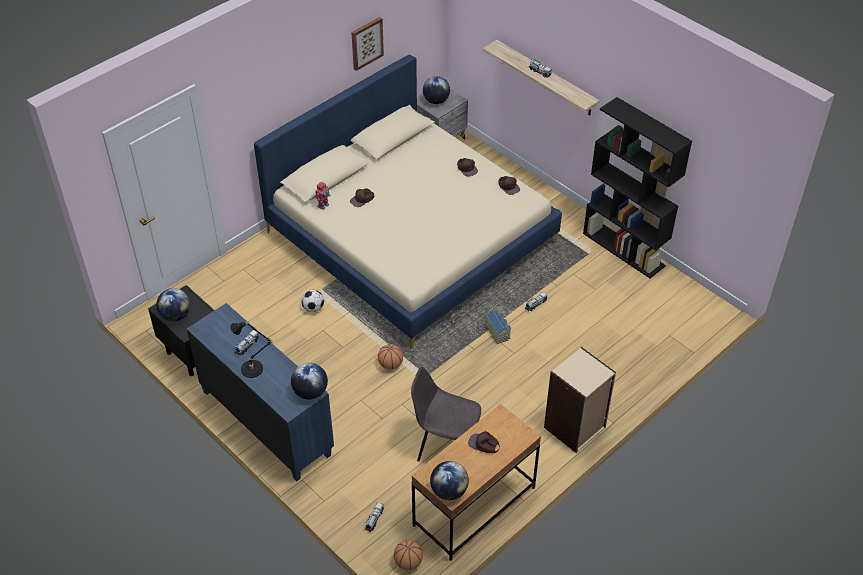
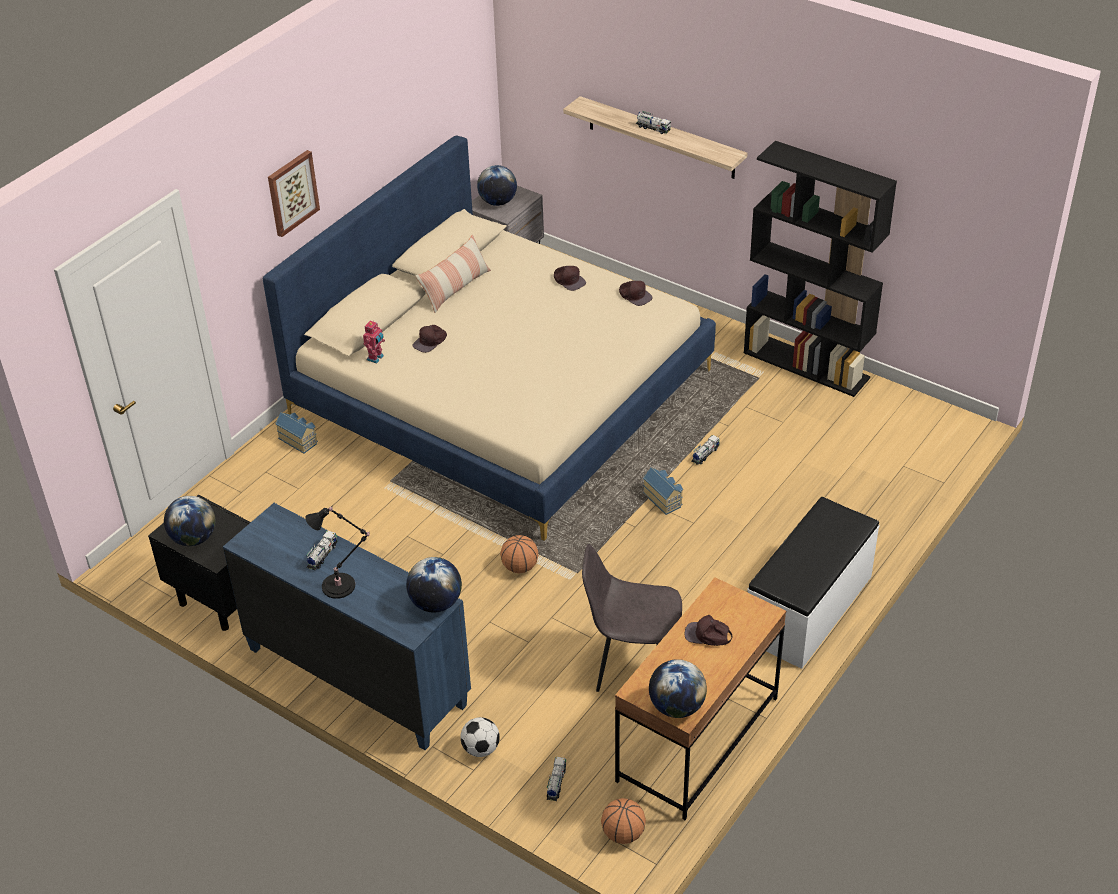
camera: 10 degrees left, 5 degrees down
(270, 249) = (298, 440): none -> toy house
(313, 308) = (385, 509): football -> football (481, 749)
(366, 43) = (399, 120): picture -> picture (292, 192)
(389, 162) = (455, 288): none -> pillow
(575, 428) = (809, 608): beige bookcase -> white bench

